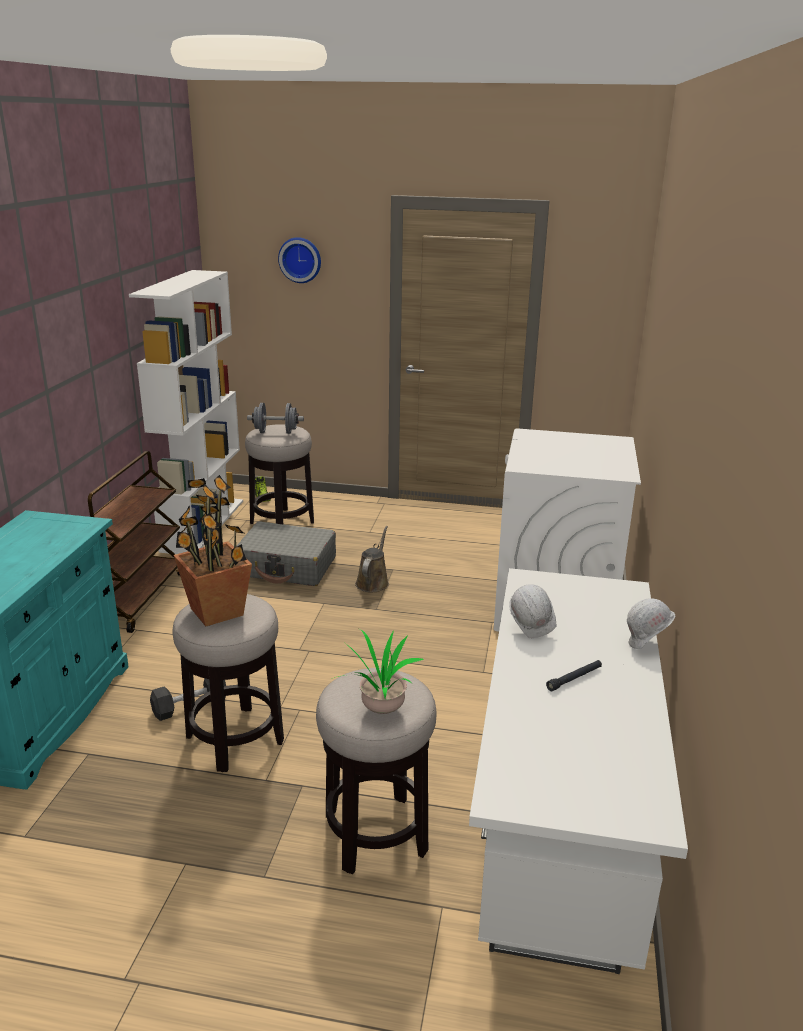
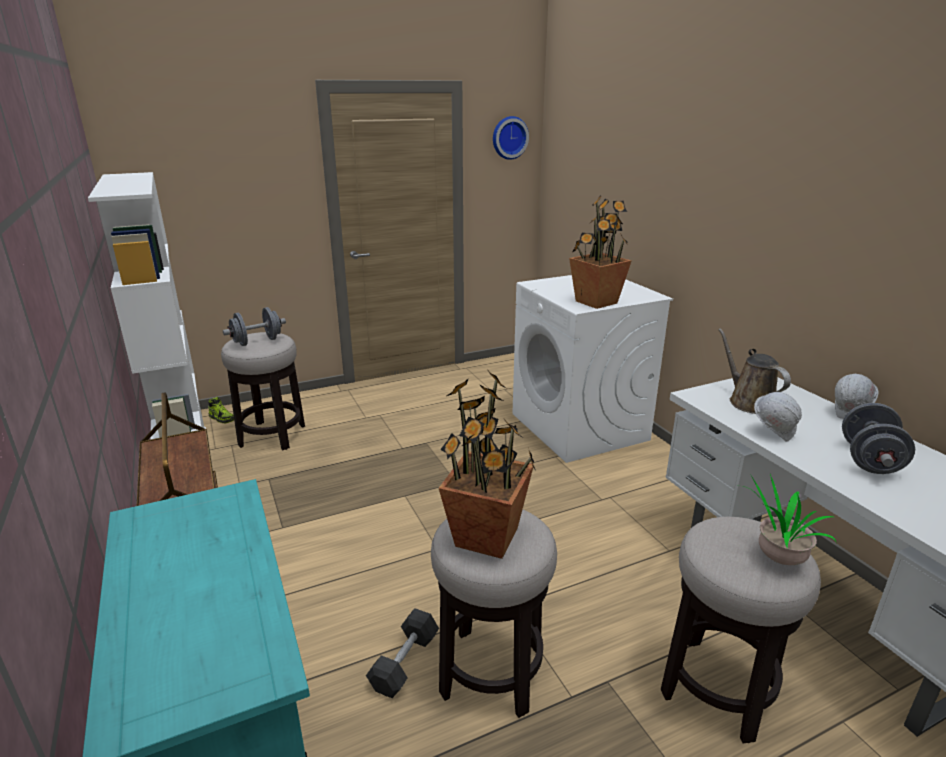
camera: 35 degrees left, 0 degrees up
(287, 566) = (328, 475): grey suitcase -> none
(300, 259) = (223, 155): wall clock -> wall clock (509, 137)
(373, 582) = (424, 460): brown watering can -> brown watering can (749, 402)
(549, 465) = (596, 302): none -> potted plant
(574, 679) = (869, 460): black flashlight -> grey dumbbell

